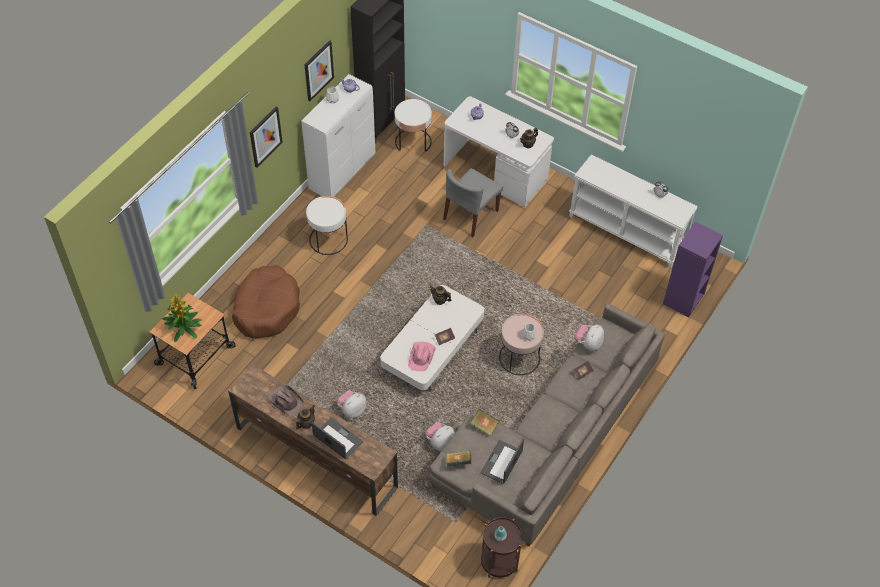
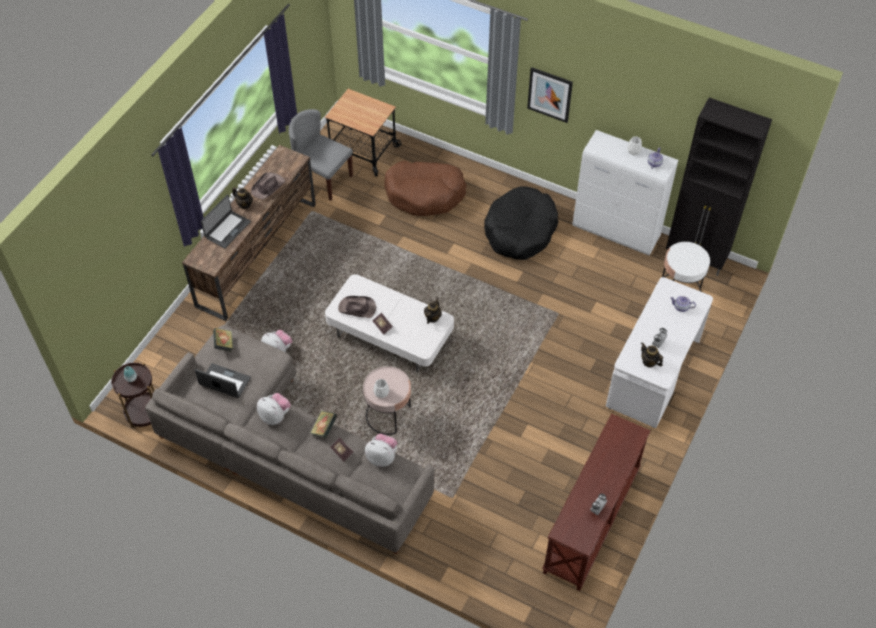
camera: 85 degrees right, 0 degrees up
(184, 328) = (354, 110): potted plant -> none
(318, 70) = (641, 112): picture -> none
(328, 239) = (520, 231): white side table -> black dog bed
(352, 410) = (311, 275): plush toy -> plush toy (275, 416)
(422, 356) = (357, 308): pink hat -> brown hat
(470, 215) = (582, 354): grey chair -> grey chair (322, 179)
(484, 426) = (268, 363): book -> book (324, 429)
(627, 232) = (592, 521): white console table -> brown console table
(683, 299) = (496, 589): purple bookcase -> none

